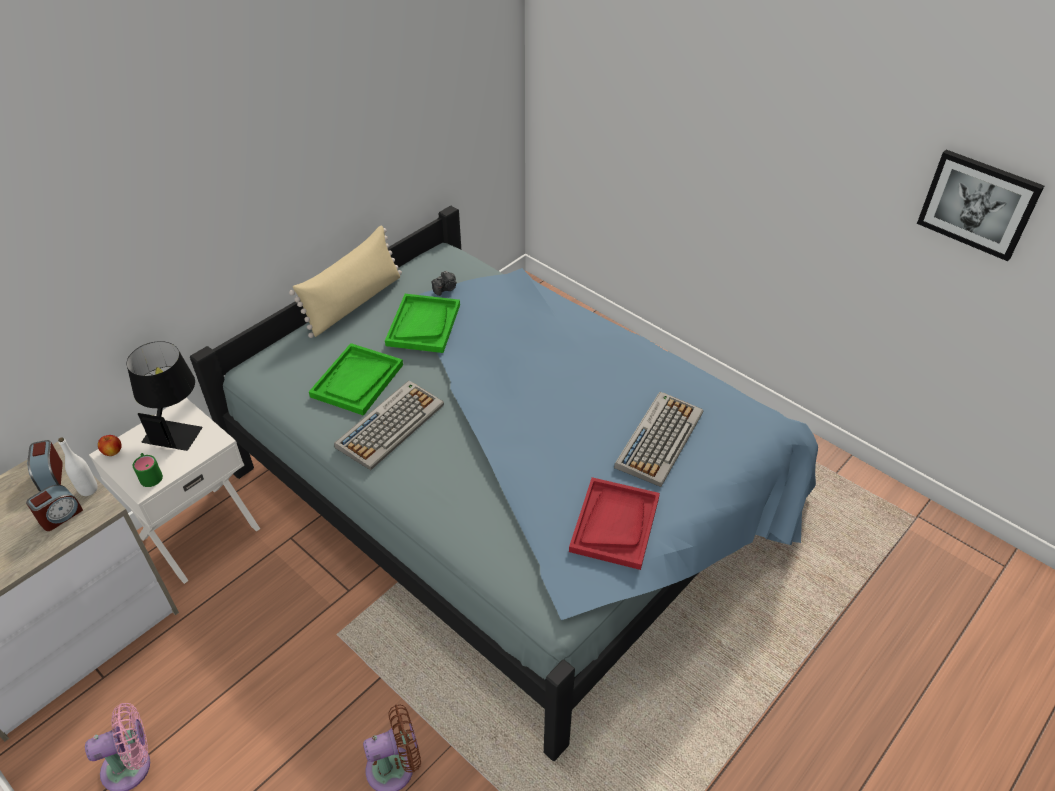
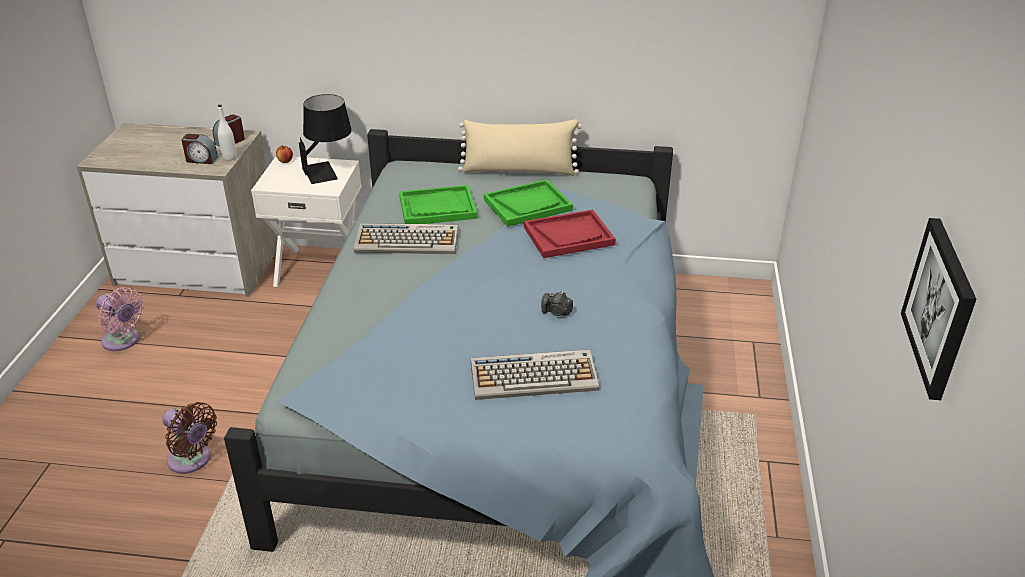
camera: 55 degrees right, 10 degrees down
(150, 474) = (278, 182): green mug -> none
(446, 289) = (582, 196): camera -> camera (556, 312)
(614, 524) = (404, 389): red tray -> red tray (569, 236)

